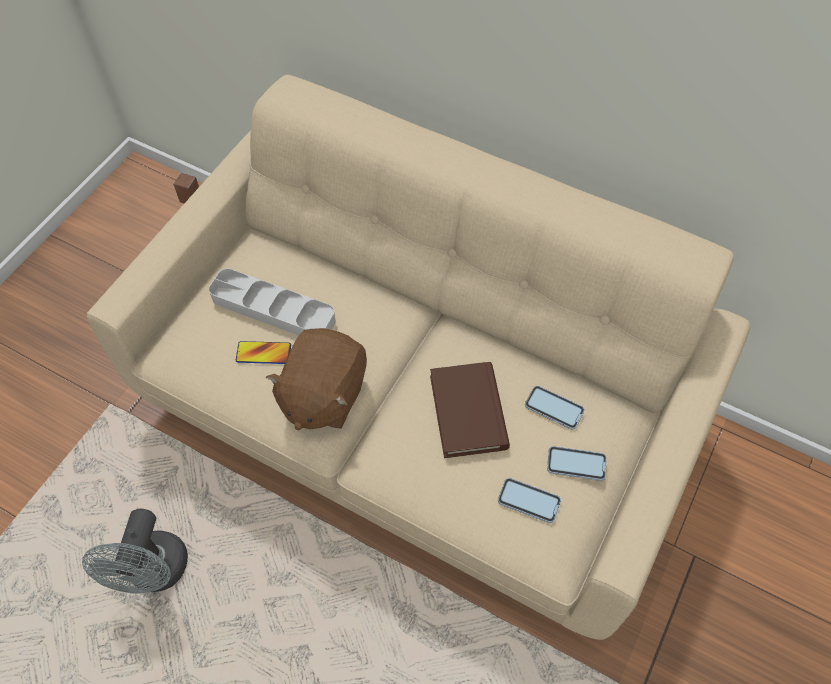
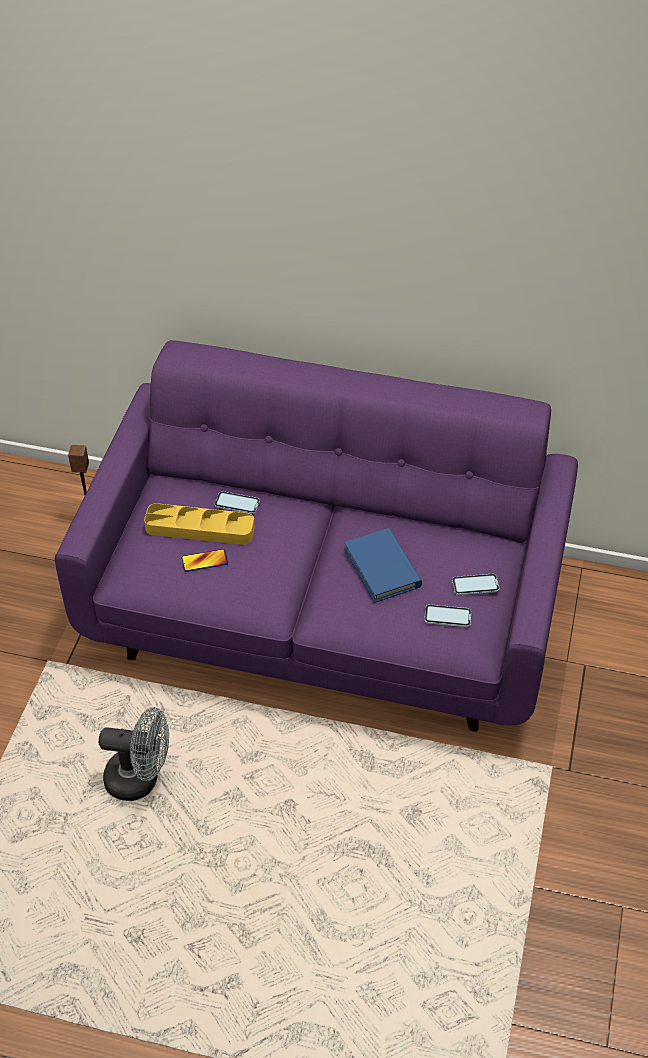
camera: 15 degrees left, 10 degrees down
(155, 573) = (140, 779): grey fan -> grey fan turned 75 degrees counterclockwise
(273, 309) = (200, 528): grey tray -> yellow tray
(323, 395) = (263, 581): brown plush toy -> none
(417, 415) = (325, 611): beige sofa -> purple sofa
(468, 412) = (382, 568): brown book -> blue book
(554, 408) = (447, 552): phone -> phone (237, 504)

